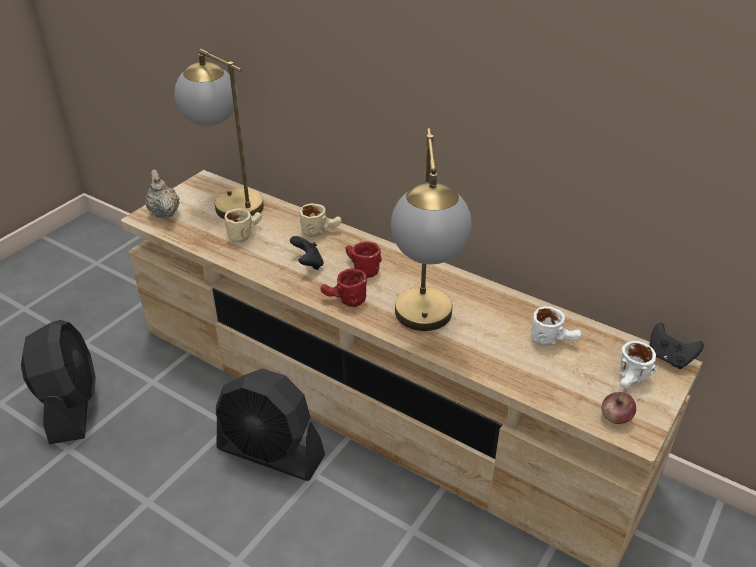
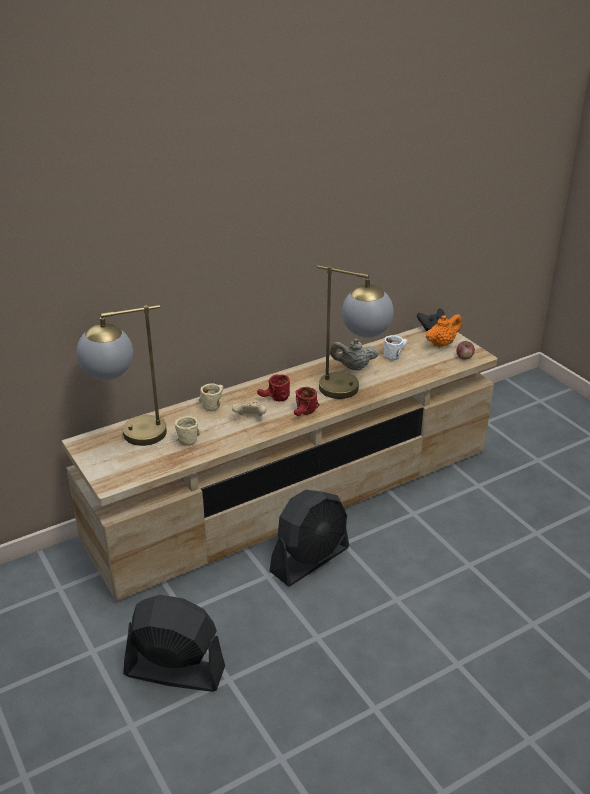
camera: 65 degrees left, 5 degrees down
(164, 212) = (113, 472): beige teapot -> beige teapot (353, 367)
(308, 264) = (250, 418): black game controller -> beige game controller
(631, 382) = (442, 344): white mug -> orange teapot

